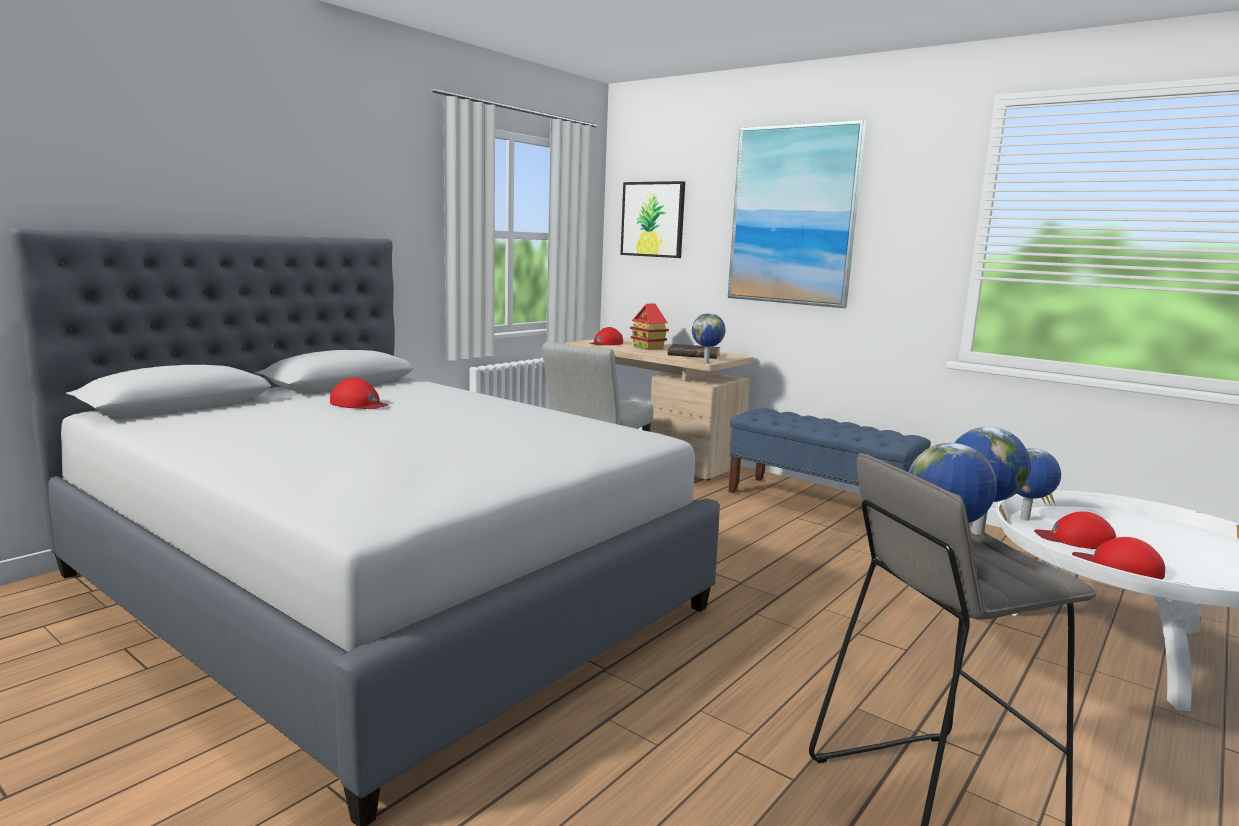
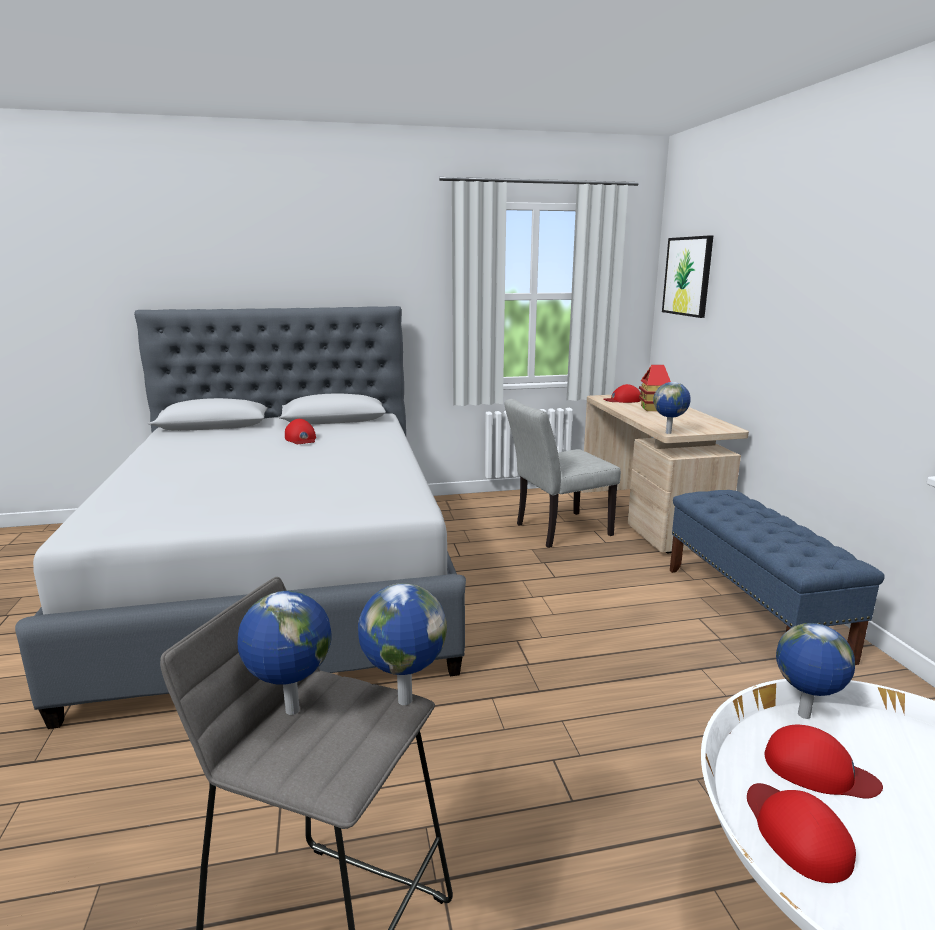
camera: 40 degrees right, 5 degrees up
(693, 355) = (679, 422): brown book -> none
(793, 216) = (797, 273): picture -> none
(1075, 539) = (818, 770): red cap -> red cap turned 150 degrees clockwise

